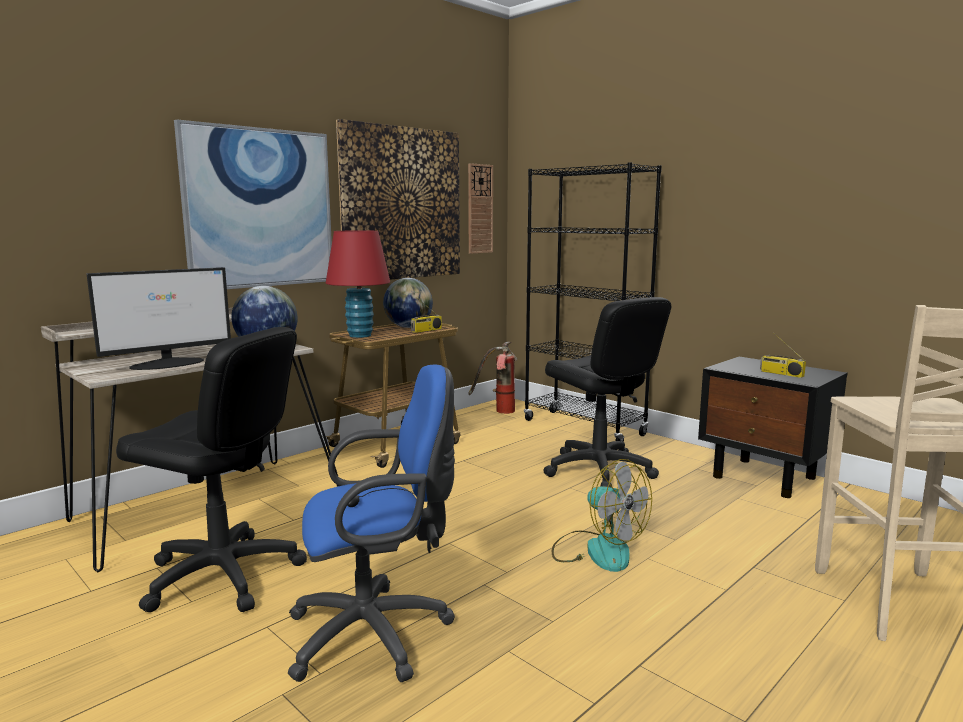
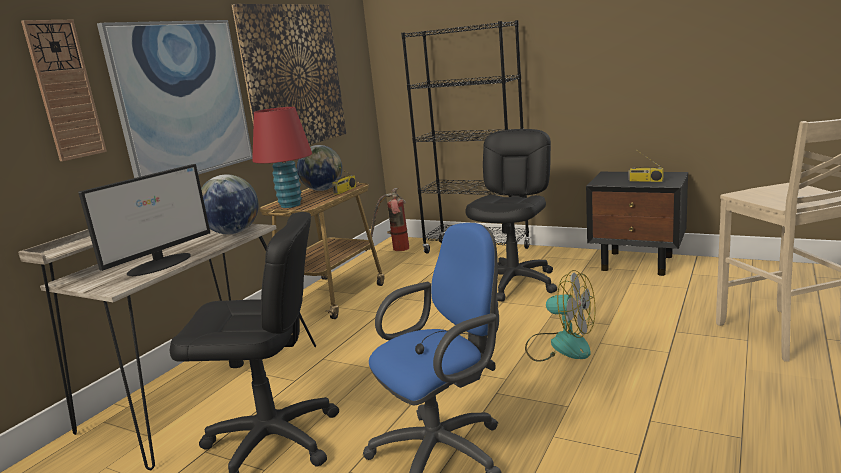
camera: 15 degrees left, 5 degrees up
(480, 209) = (351, 72): wall clock -> wall clock (65, 90)
(598, 470) = (514, 283): black office chair -> black office chair turned 105 degrees counterclockwise

